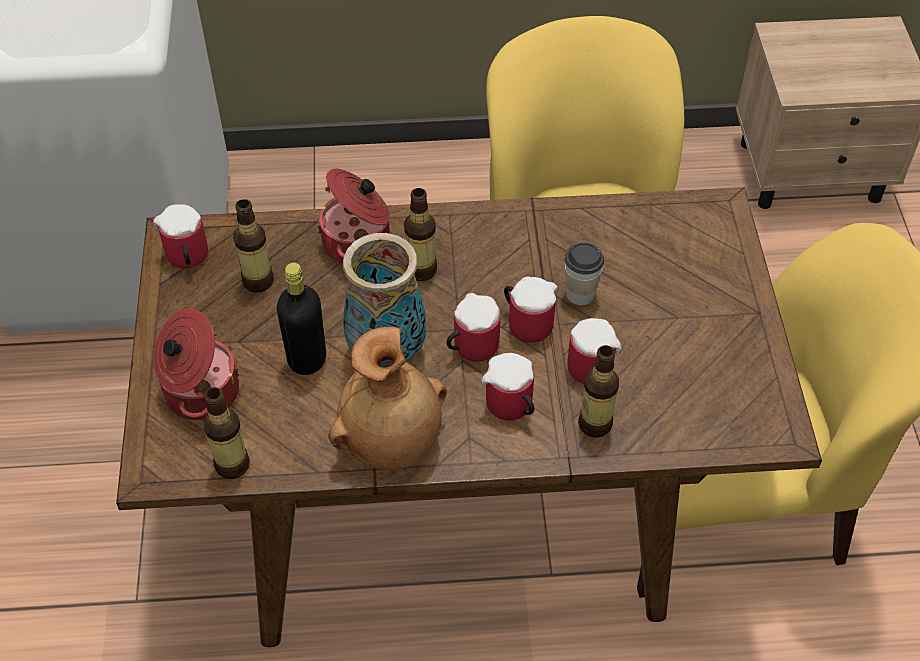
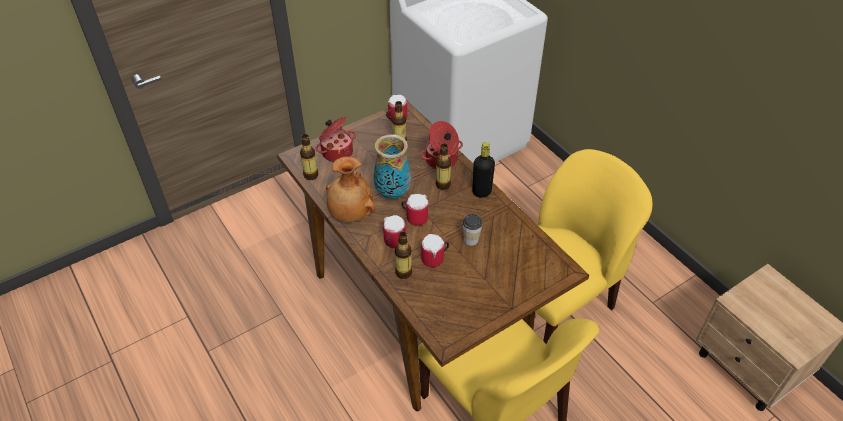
camera: 60 degrees right, 5 degrees down
(307, 360) = (372, 172): black bottle -> black bottle (481, 192)
(527, 322) = (441, 229): mug -> none

